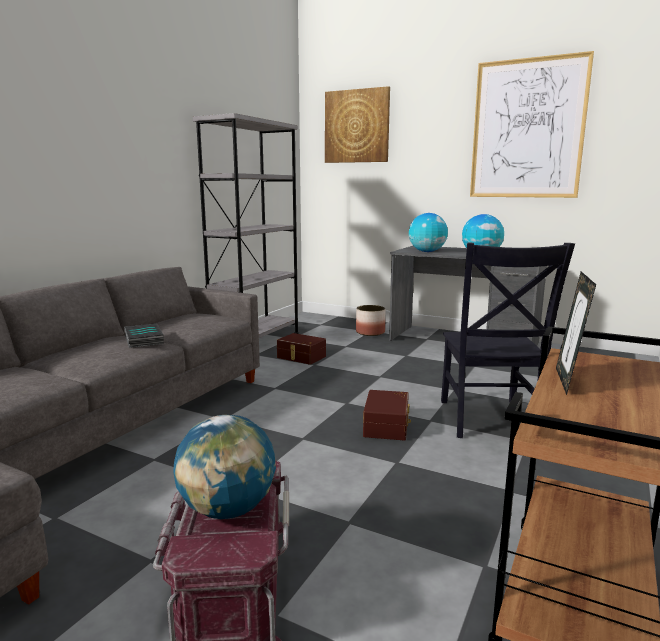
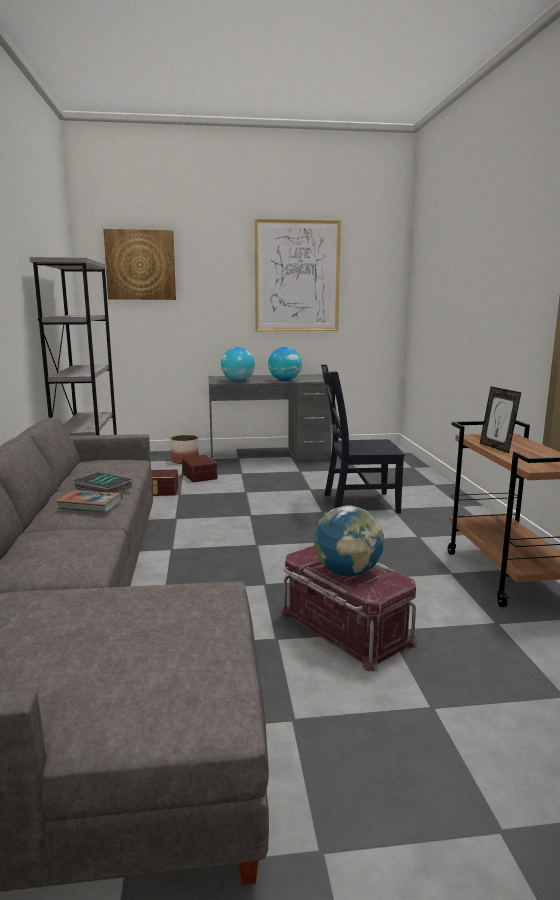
camera: 35 degrees left, 0 degrees up
(97, 353) = (90, 505): none -> book
(387, 426) = (301, 522): brown storage box -> brown storage box (200, 475)
(489, 420) = (357, 503): black chair -> black chair turned 120 degrees clockwise

